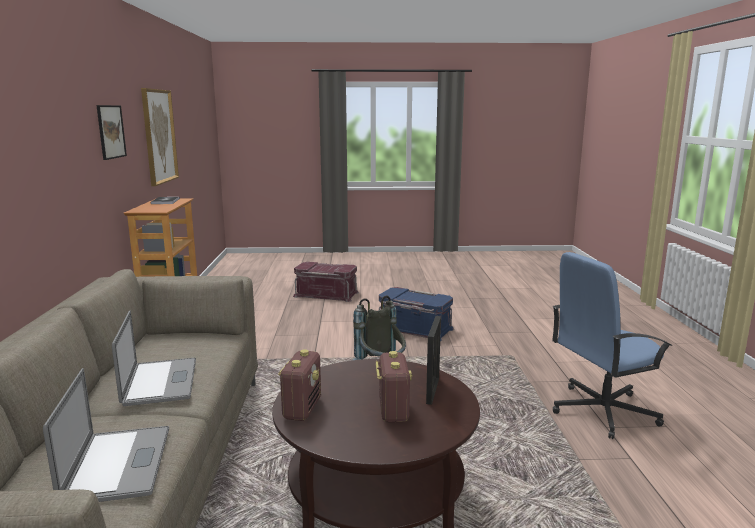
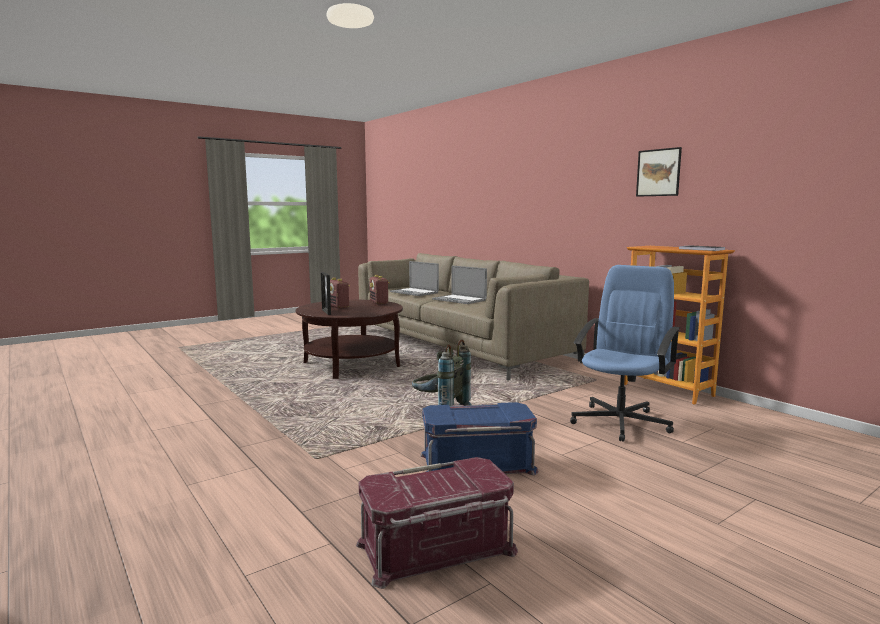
camera: 145 degrees right, 5 degrees down
(159, 136) = (792, 176): picture -> none
(326, 294) = (725, 488): red storage box -> red storage box (436, 549)
(602, 411) = (210, 428): blue office chair -> blue office chair (621, 422)

